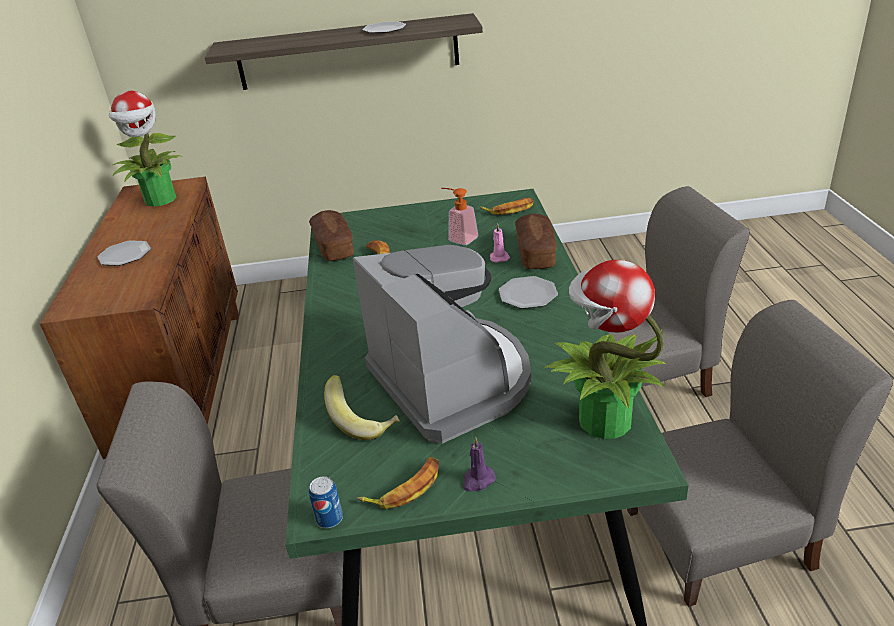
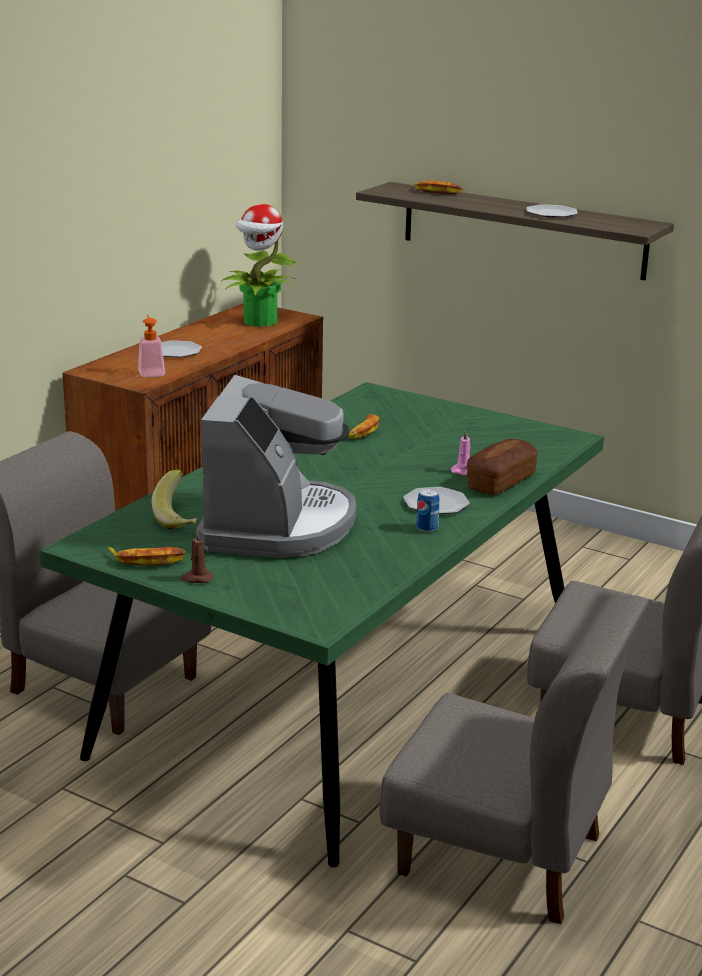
camera: 35 degrees right, 10 degrees down
(329, 519) = (80, 551): can -> can (427, 528)
(333, 247) = (343, 410): bread -> none
(459, 238) = (457, 445): soap dispenser -> soap dispenser (151, 372)
(478, 480) = (196, 578): purple candle -> brown candle
(509, 210) = (544, 443): banana -> banana (436, 191)
(603, 420) = (338, 592): potted plant -> none

